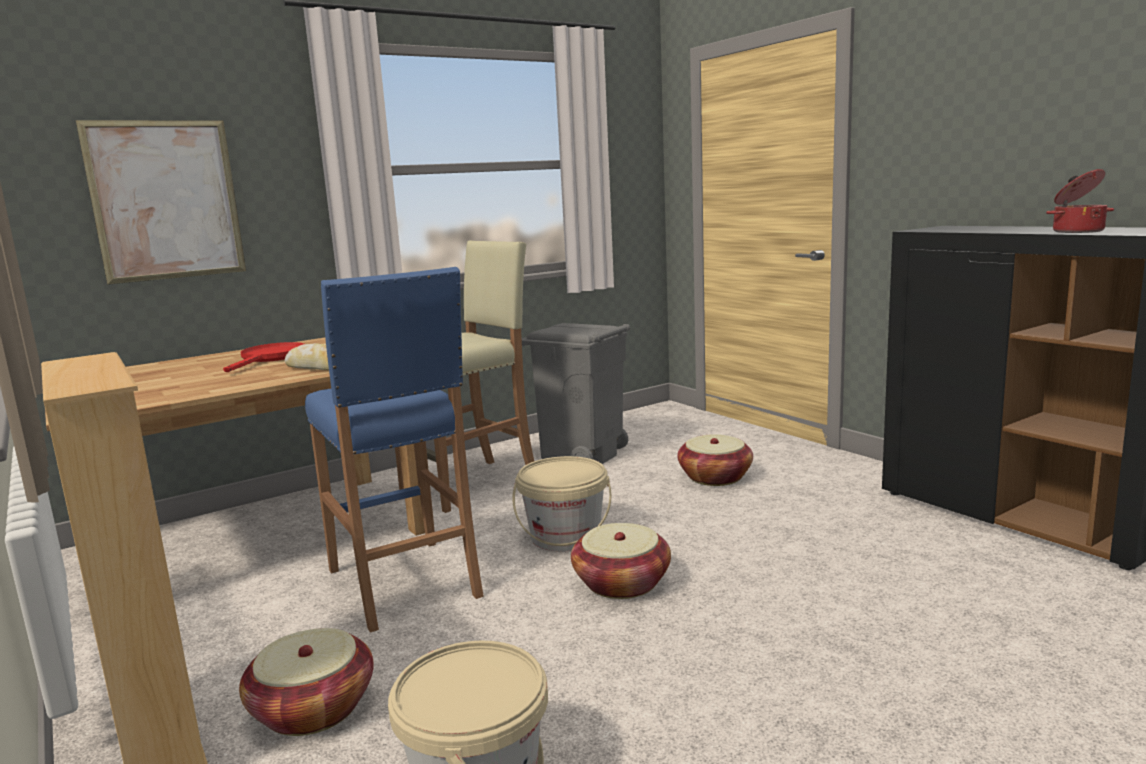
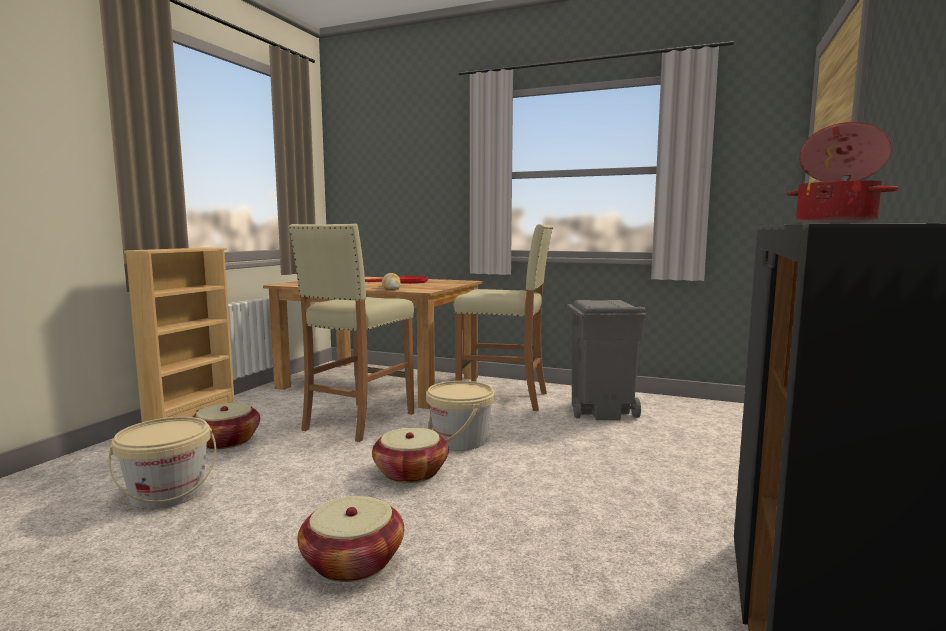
camera: 55 degrees right, 5 degrees down
(166, 200) = (397, 191): picture -> none
(404, 584) = (358, 422): blue stool -> beige stool
(715, 477) = (637, 460): basket -> basket (352, 562)

